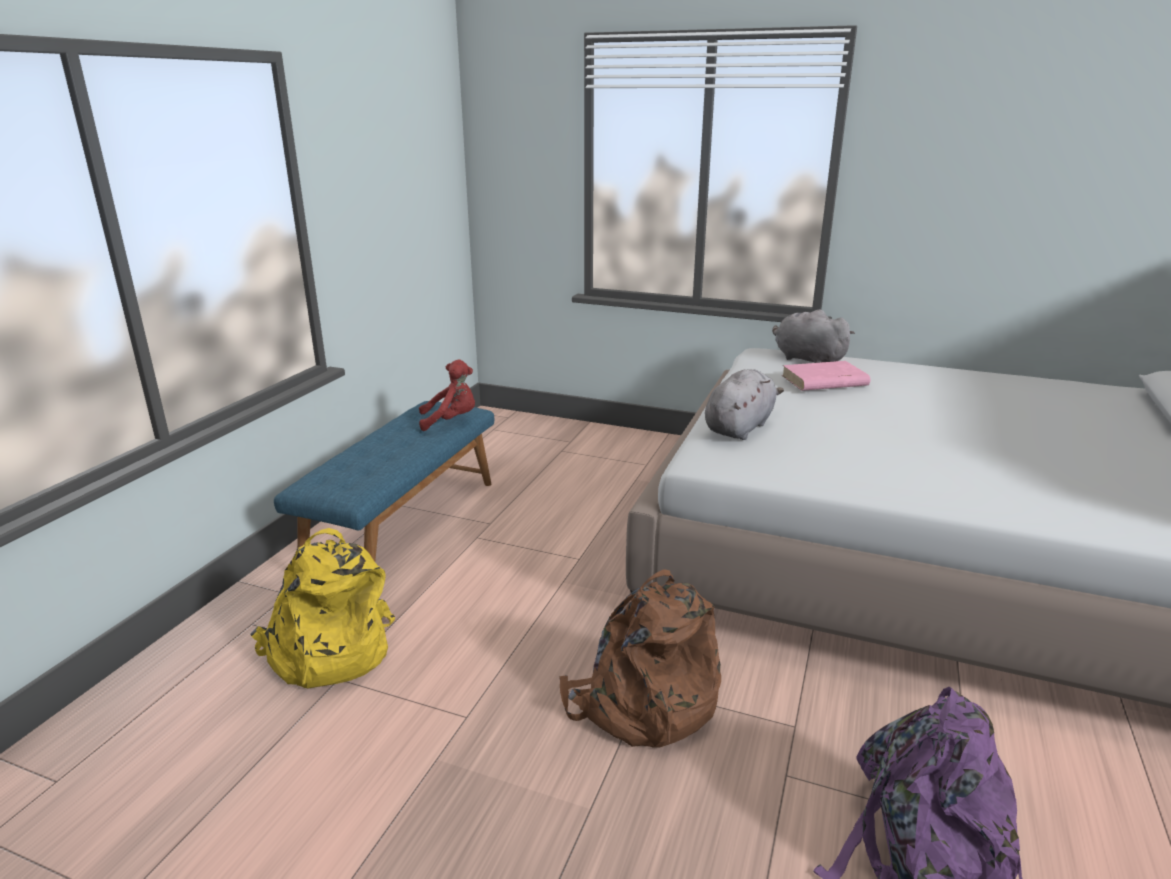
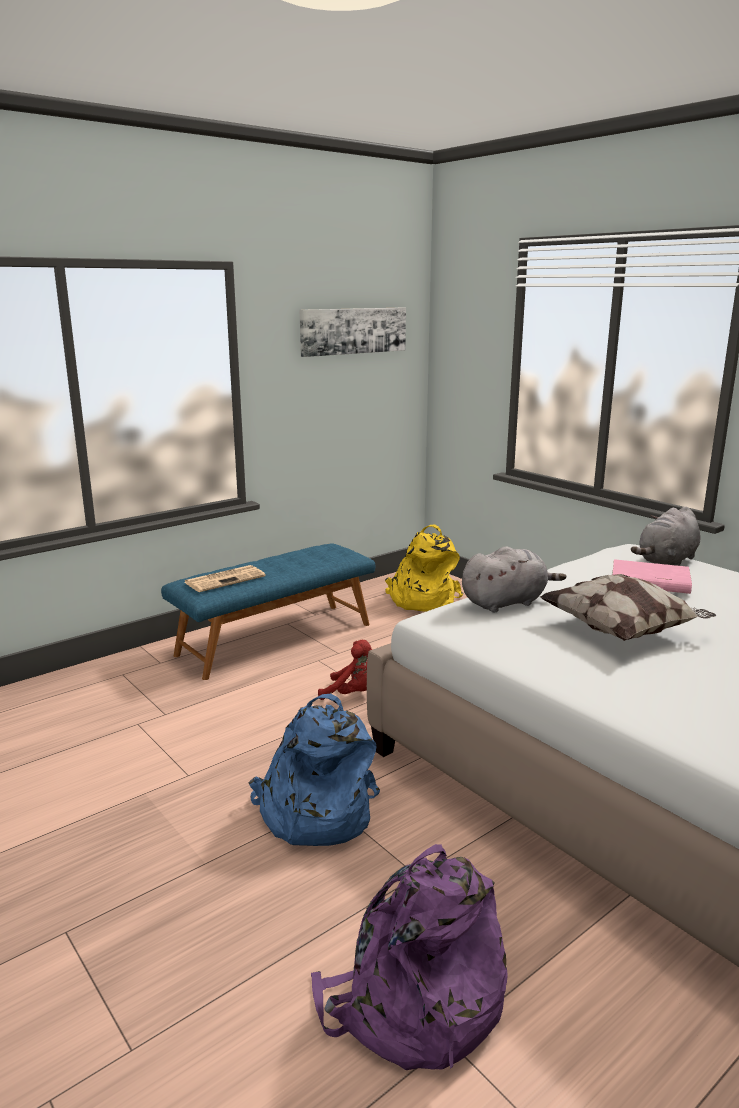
camera: 30 degrees right, 5 degrees down
(328, 651) = (148, 705): yellow backpack -> yellow backpack (422, 600)
(358, 469) = (225, 579): none -> newspaper
(403, 143) = (353, 331): none -> picture
(451, 421) = (329, 560): red plush toy -> red plush toy (352, 694)
(642, 703) = (314, 812): brown backpack -> blue backpack
(806, 359) = (666, 561): grey plush toy -> grey plush toy turned 120 degrees counterclockwise
(864, 432) = (623, 631): none -> pillow

